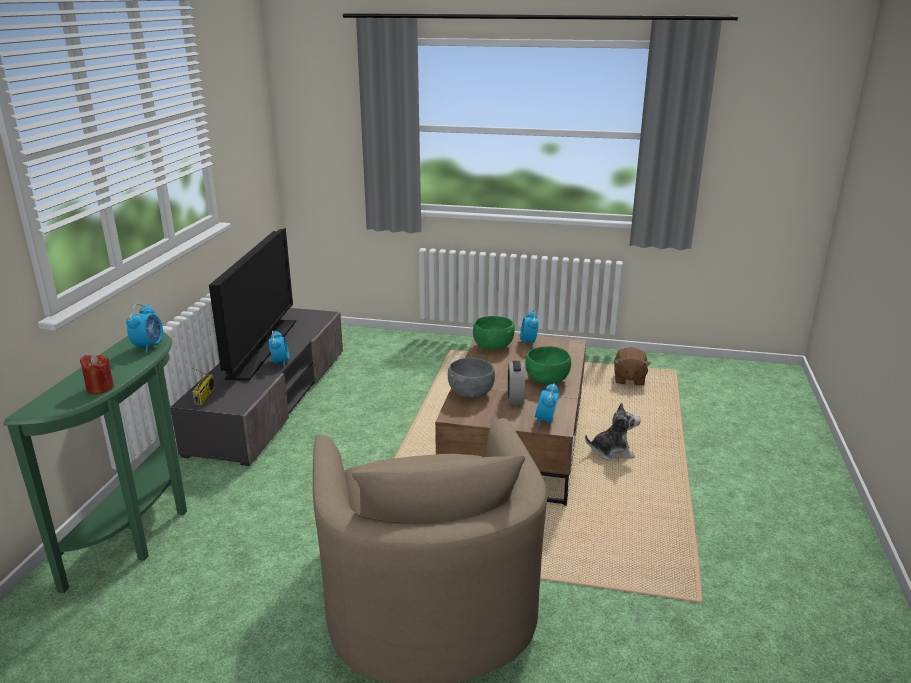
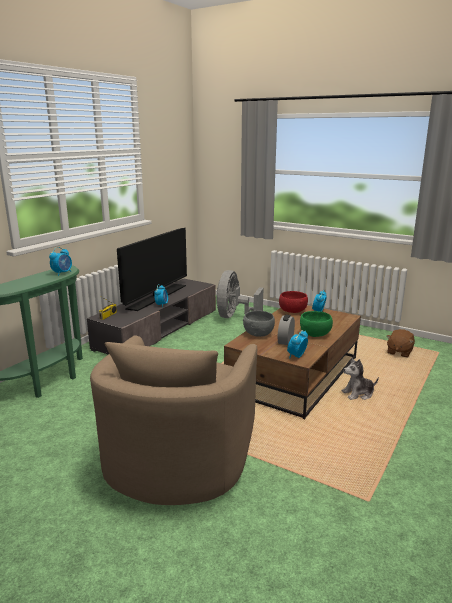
camera: 20 degrees right, 5 degrees down
(100, 388) = (20, 287): red candle -> none
(377, 357) = (234, 316): none -> grey fan
(492, 346) = (292, 311): green bowl -> red bowl
(611, 452) = (358, 394): plush toy -> plush toy turned 150 degrees clockwise

